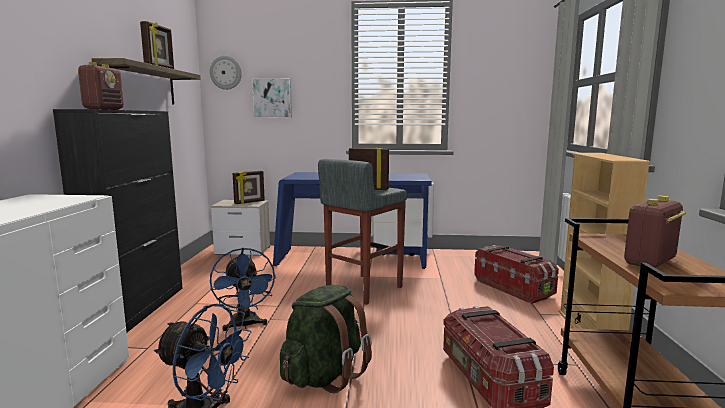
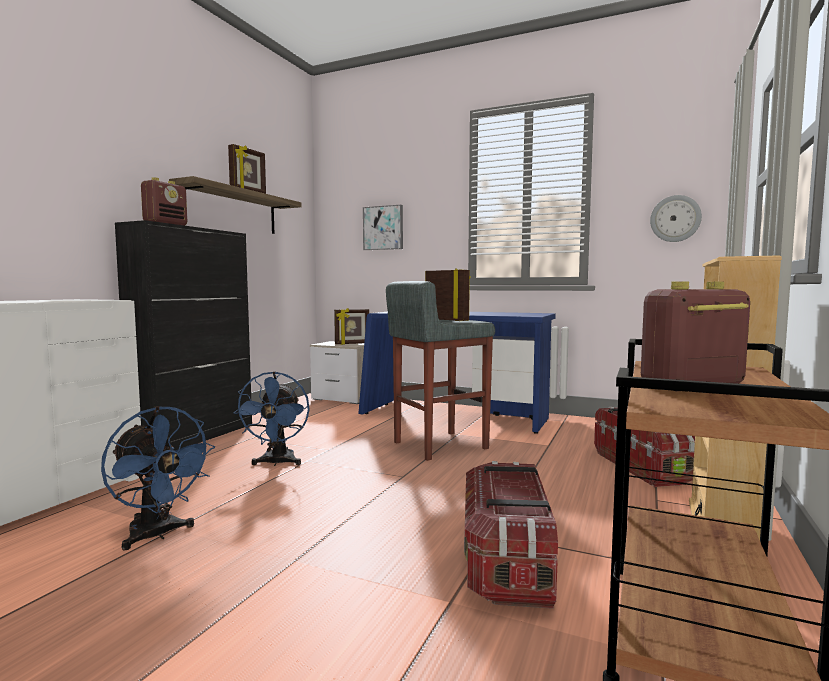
camera: 20 degrees right, 5 degrees down
(226, 73) = (338, 203): wall clock -> wall clock (675, 218)
(324, 375) = (310, 520): green backpack -> none

